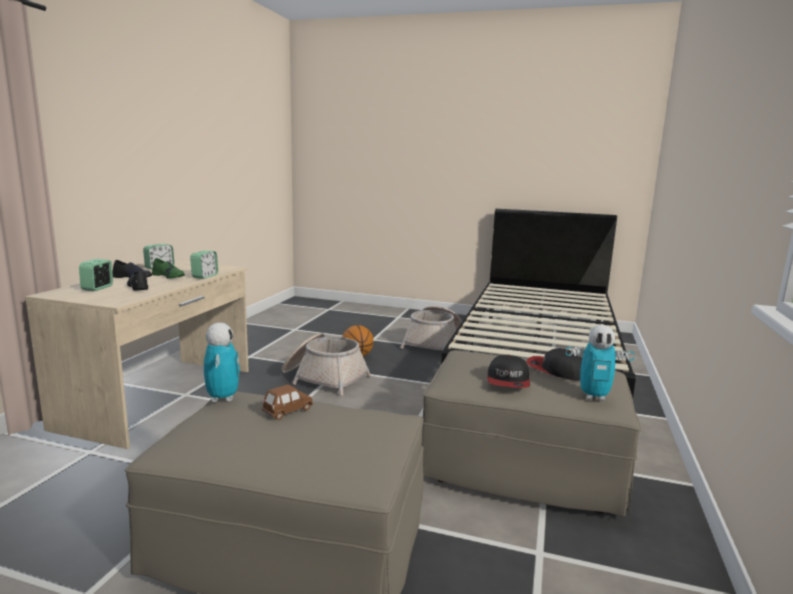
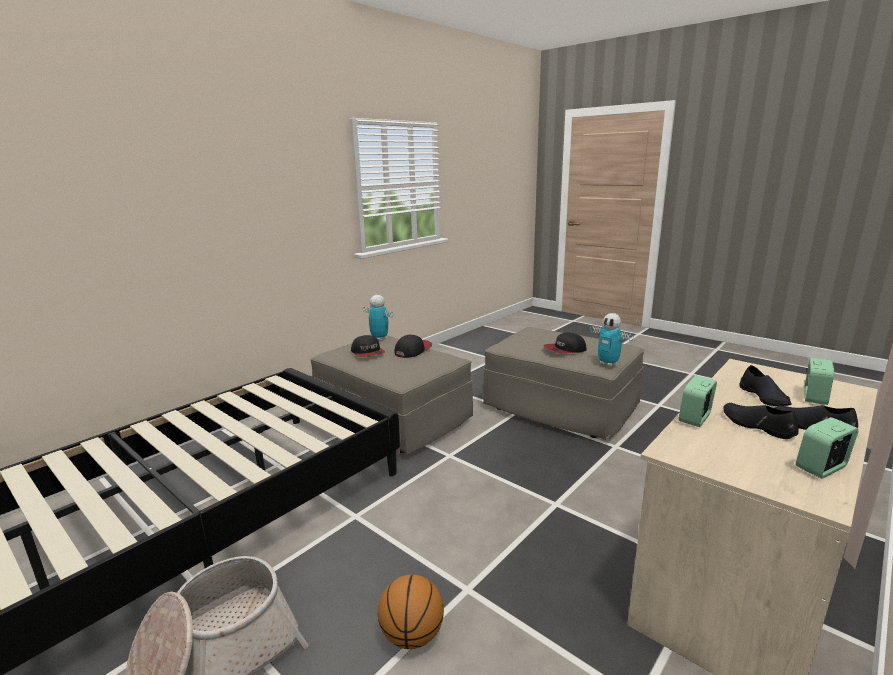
camera: 155 degrees left, 5 degrees up
(169, 276) = (757, 425): green shoe -> black shoe
(223, 398) = (608, 363): toy robot -> toy robot turned 60 degrees counterclockwise
(288, 411) = (565, 350): brown toy car -> cap
(323, 378) = (499, 568): basket -> none

